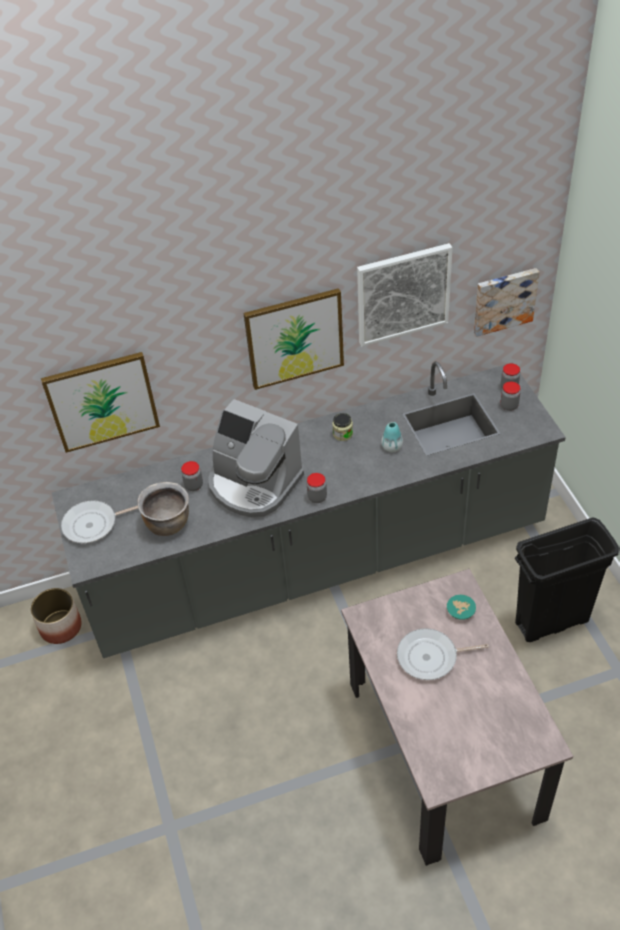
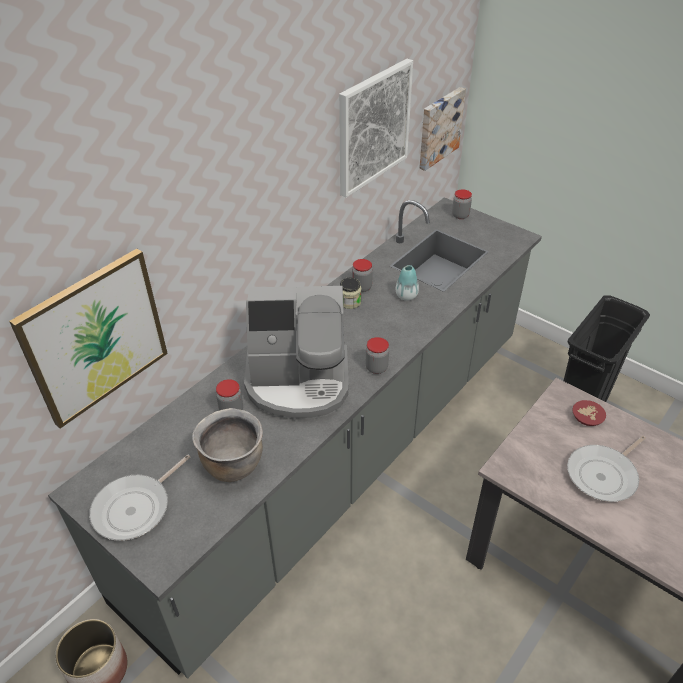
camera: 35 degrees left, 5 degrees down
(294, 338) = (288, 199): picture -> none
(460, 611) = (585, 418): turquoise bowl -> red bowl
(509, 406) = (474, 228): jar -> jar (362, 287)

